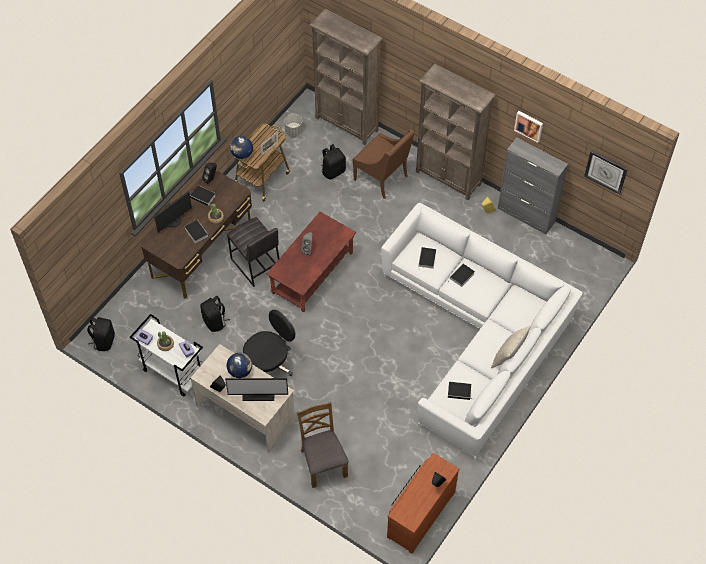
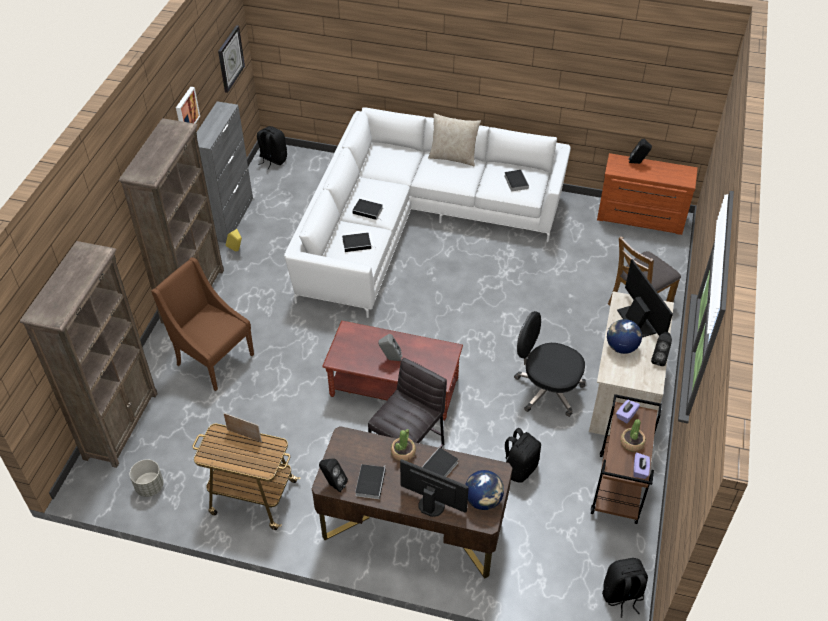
camera: 110 degrees left, 10 degrees down
(172, 372) = (618, 488): white cart -> brown cart
(242, 154) = (266, 467): globe -> globe (483, 500)
(333, 171) = (215, 415): black backpack -> black backpack (272, 160)
(382, 178) = (212, 359): brown armchair -> brown armchair turned 75 degrees counterclockwise

